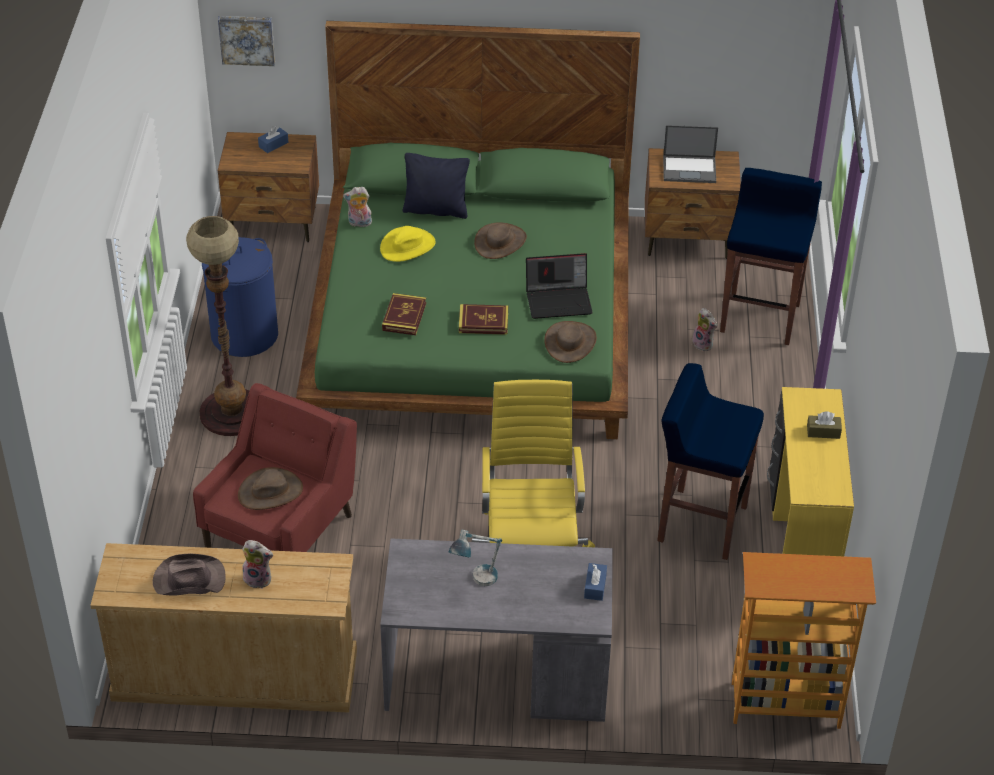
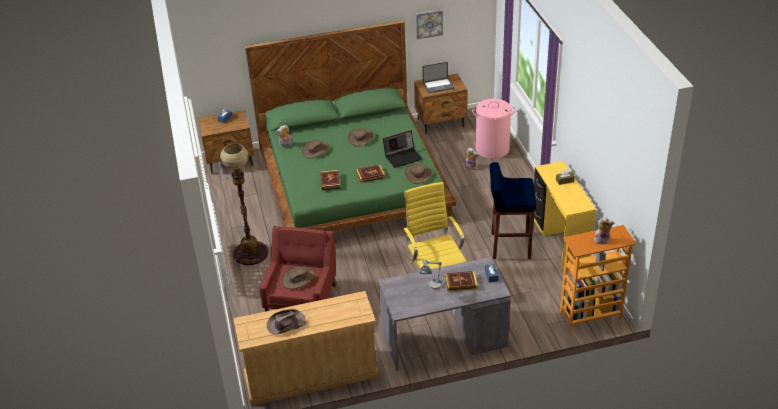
camera: 15 degrees left, 5 degrees down
(244, 334) = (239, 216): blue laundry basket -> none
(247, 39) = (203, 64): picture -> picture (428, 23)
(259, 578) = (322, 314): plush toy -> plush toy (602, 240)
(407, 246) = (315, 150): yellow hat -> brown hat
(436, 210) = (321, 131): black pillow -> none
(533, 585) = (461, 283): none -> book
(760, 317) = (492, 149): blue stool -> pink laundry basket

